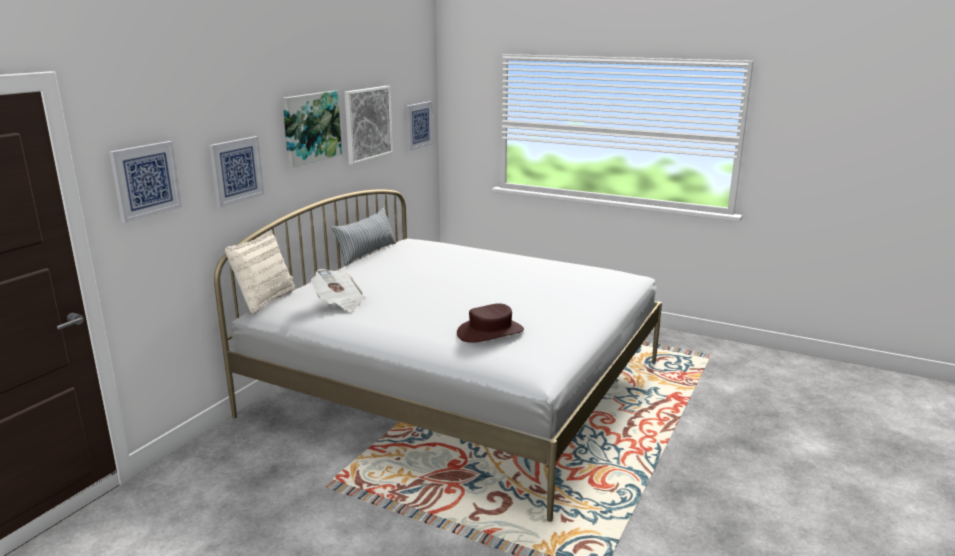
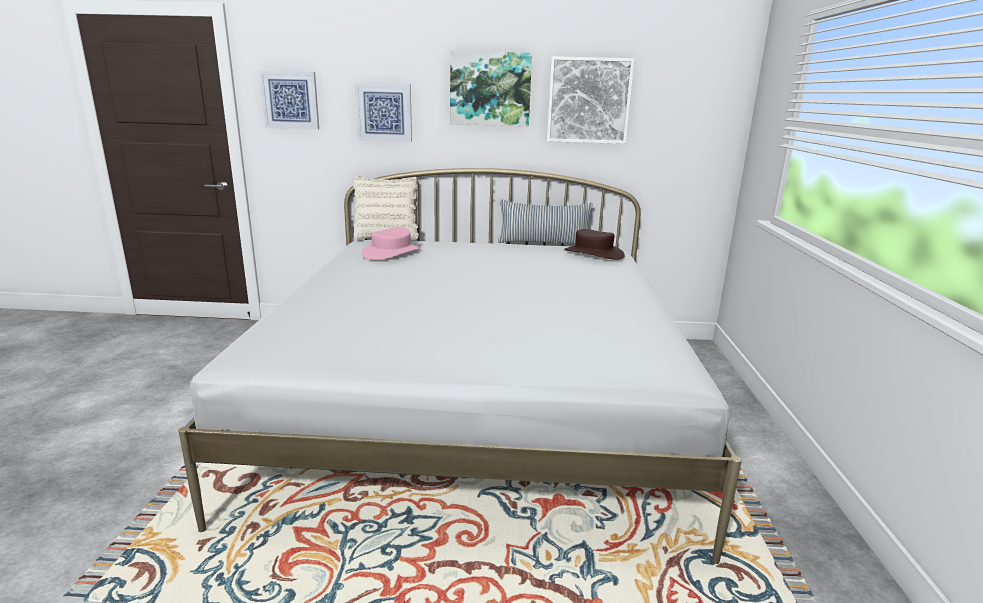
camera: 65 degrees right, 0 degrees up
(339, 303) = (391, 253): newspaper -> pink hat
(418, 125) = (697, 120): picture -> none
(490, 332) = (349, 312): brown hat -> brown hat (593, 253)

